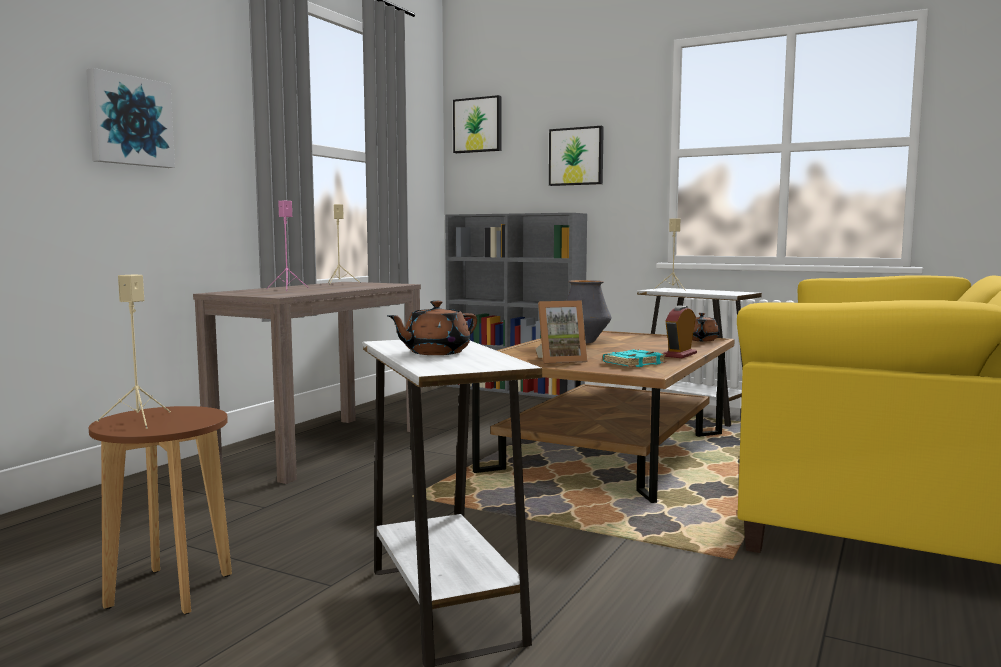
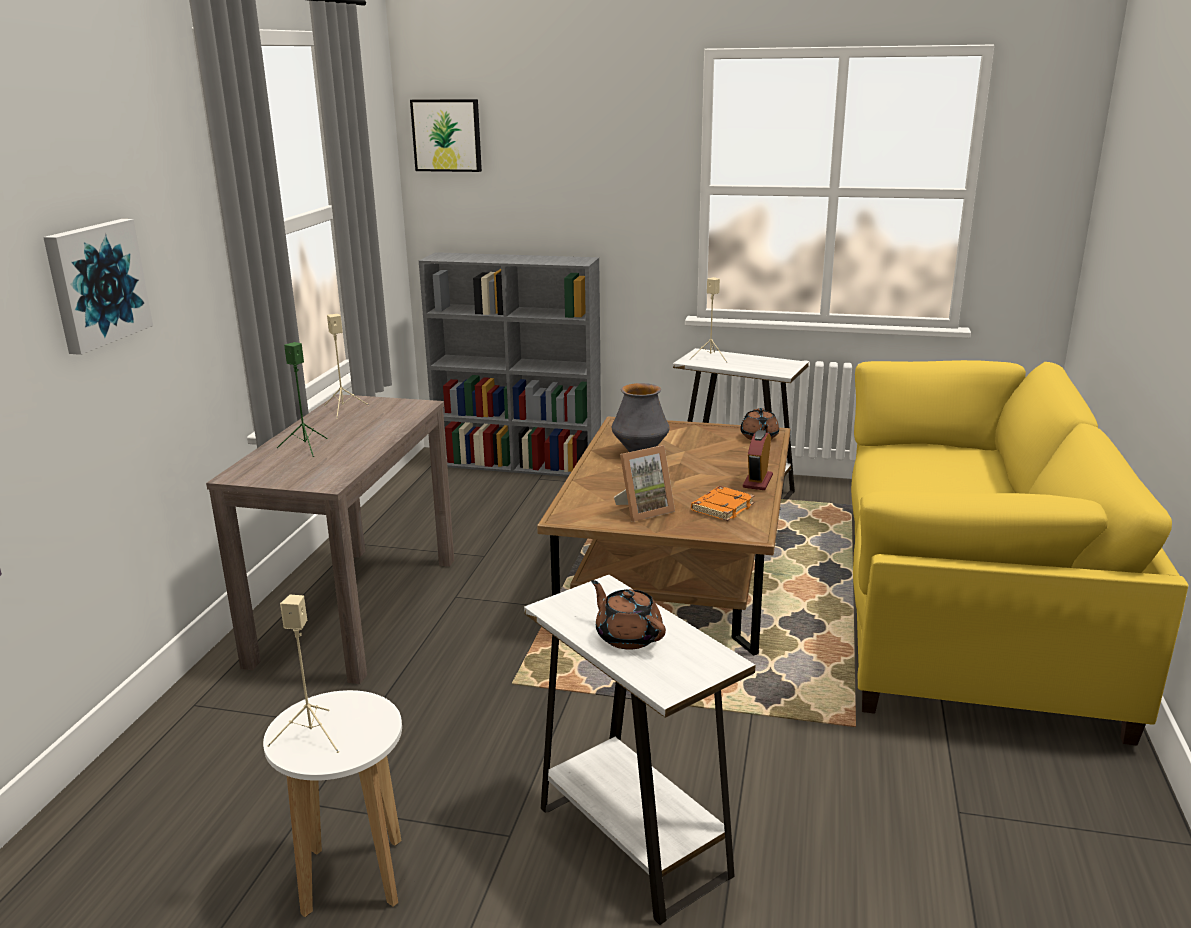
camera: 15 degrees left, 15 degrees up
(169, 591) = (352, 877): brown stool -> white stool
(287, 289) = (306, 447): pink speaker -> green speaker
(435, 352) = (628, 636): brown teapot -> brown teapot turned 105 degrees clockwise
(576, 156) = (582, 185): picture -> none
(634, 363) = (722, 507): turquoise book -> orange book

